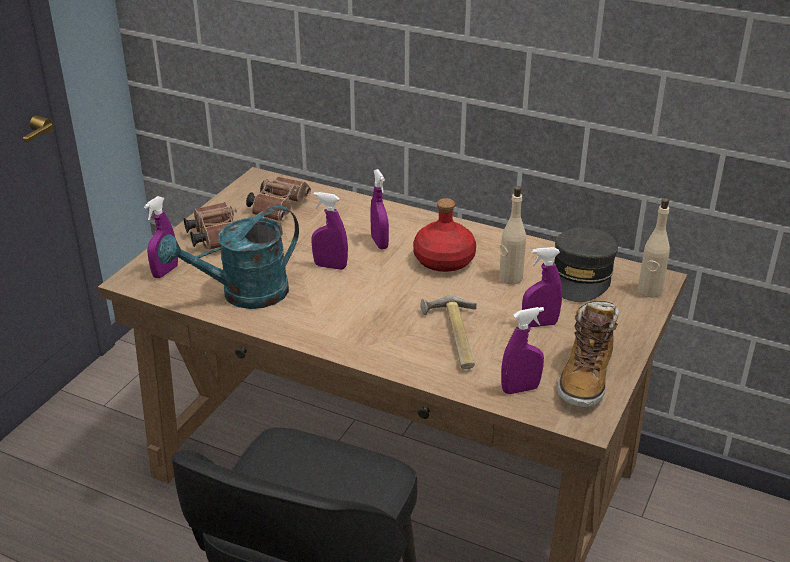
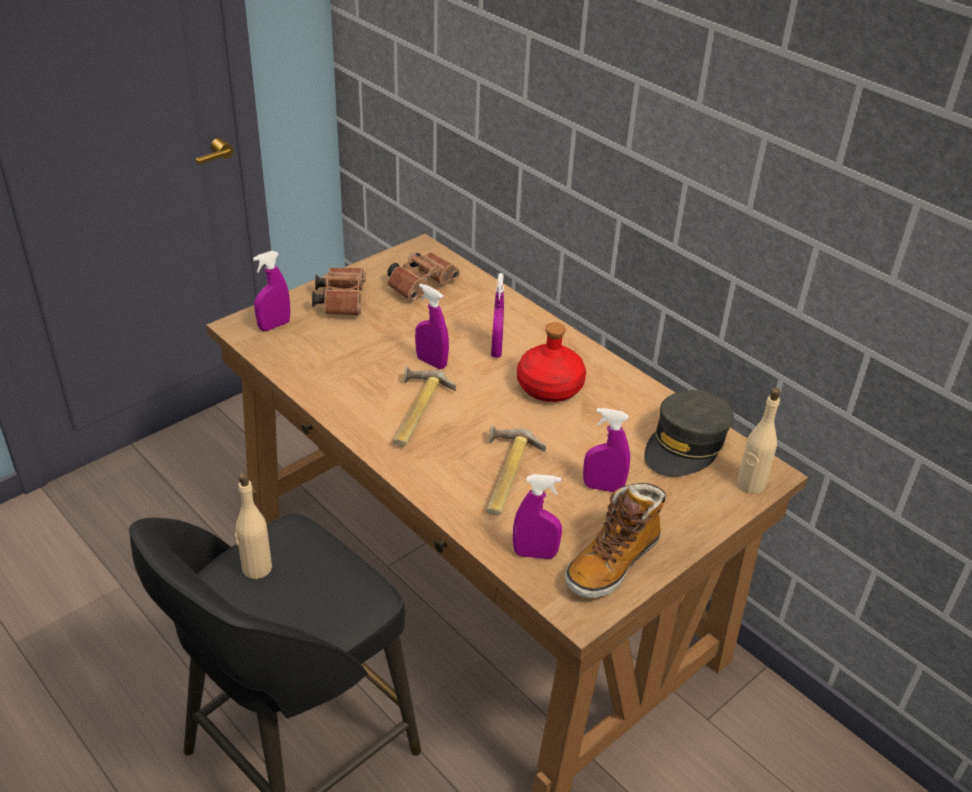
camera: 20 degrees right, 5 degrees up
(243, 295) = (330, 370): turquoise watering can -> none
(342, 308) = (414, 411): none -> hammer
(510, 278) = (606, 426): beige bottle -> beige bottle (256, 568)

